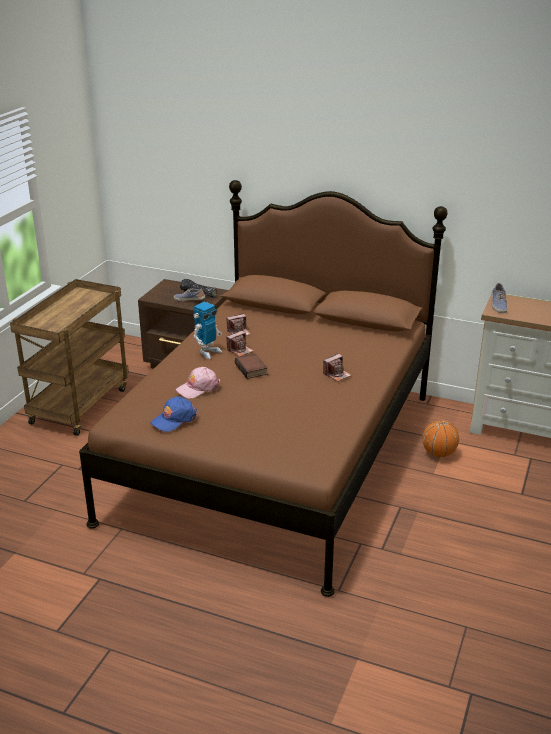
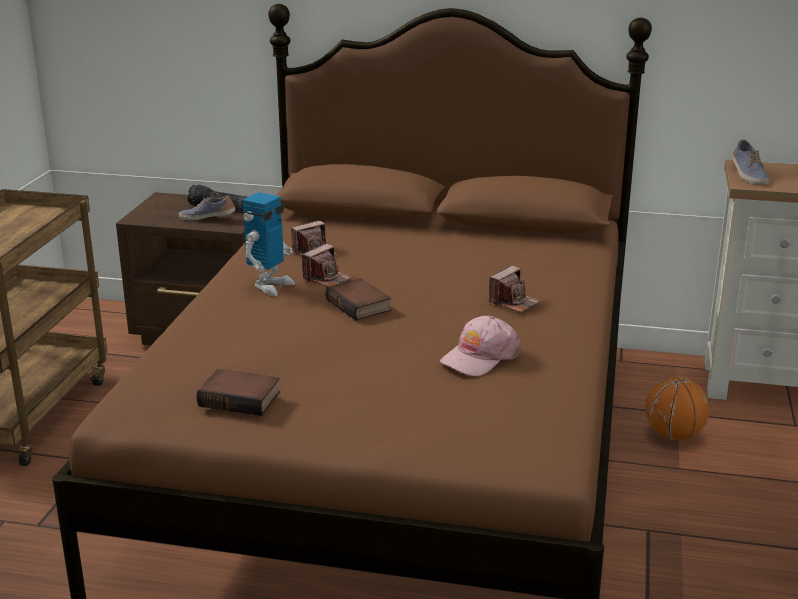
camera: 10 degrees left, 5 degrees down
(174, 419) = (241, 398): blue cap -> book
(198, 388) = (271, 342): pink cap -> pink cap (480, 357)

